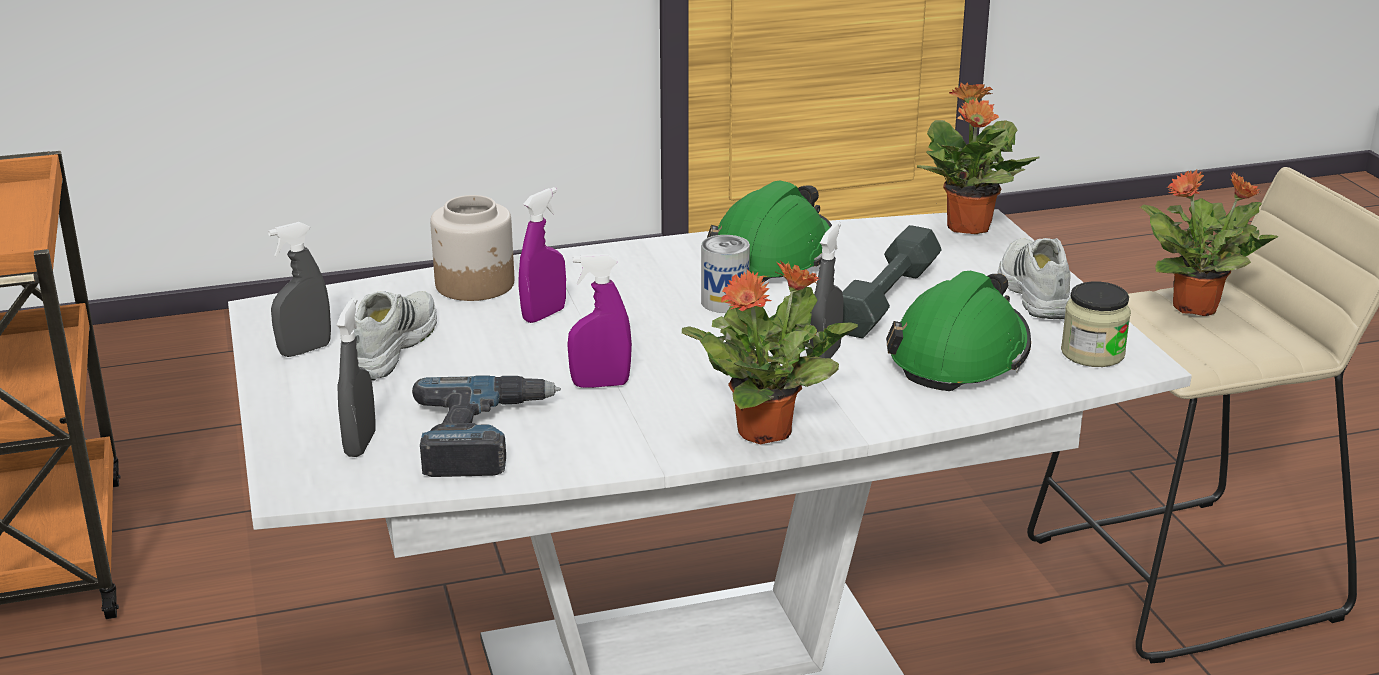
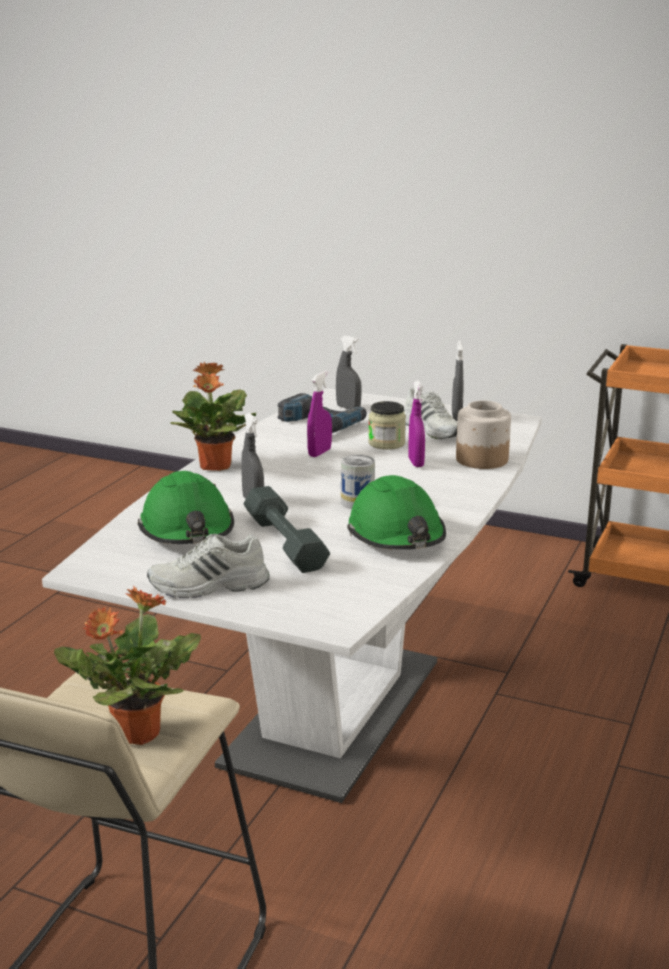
camera: 130 degrees right, 5 degrees down
(968, 228) = (335, 615): potted plant -> none
(1033, 292) = (209, 586): white shoe -> white shoe turned 135 degrees clockwise
(1092, 353) = (116, 563): jar -> jar (386, 443)

